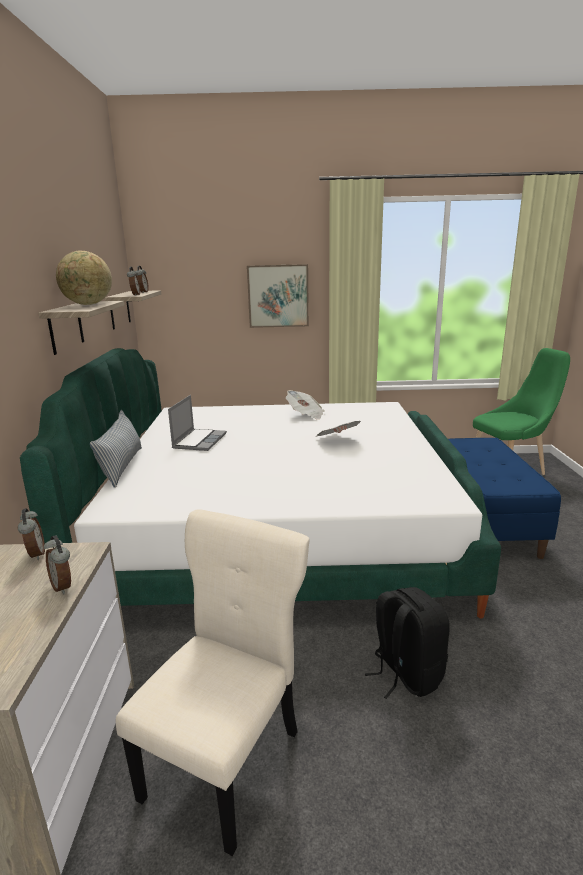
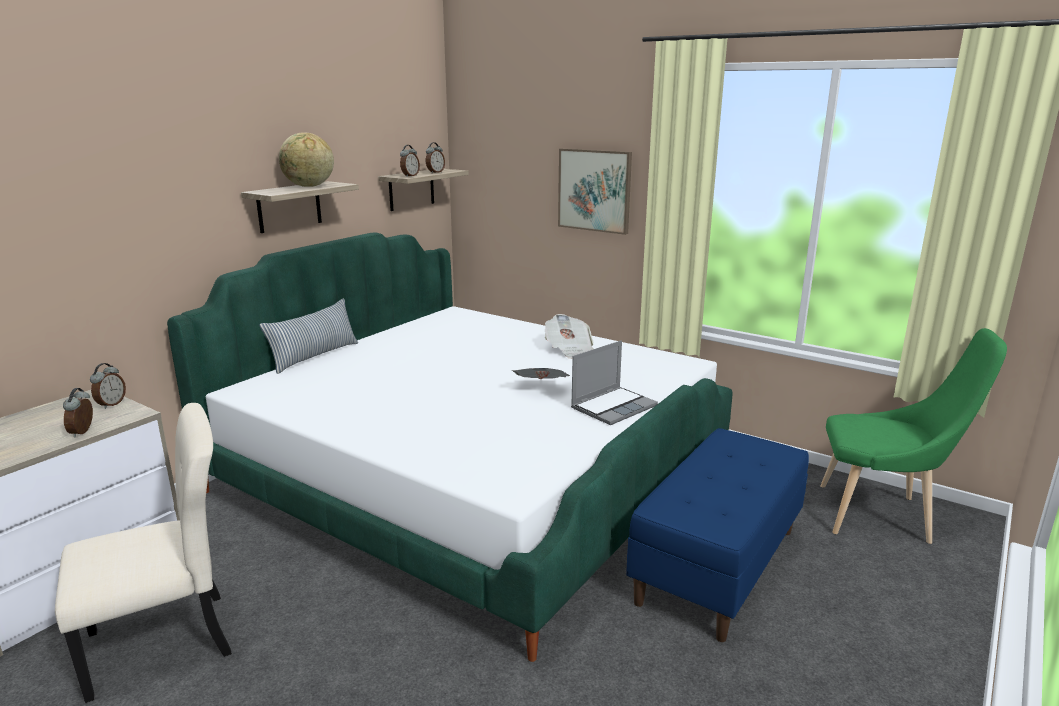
camera: 35 degrees right, 0 degrees up
(199, 441) = (415, 350): laptop -> laptop (613, 406)
(405, 673) = (376, 664): black backpack -> none

